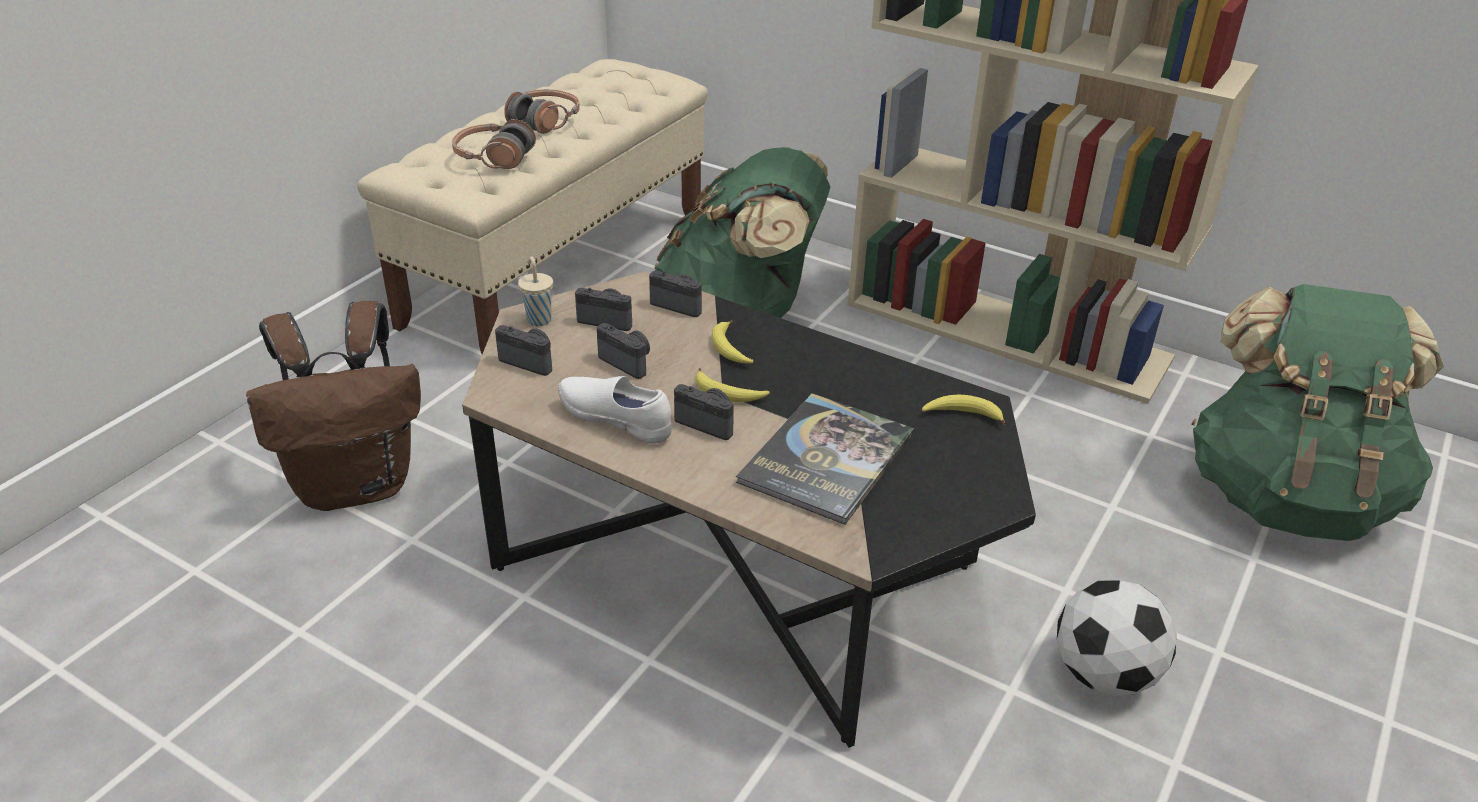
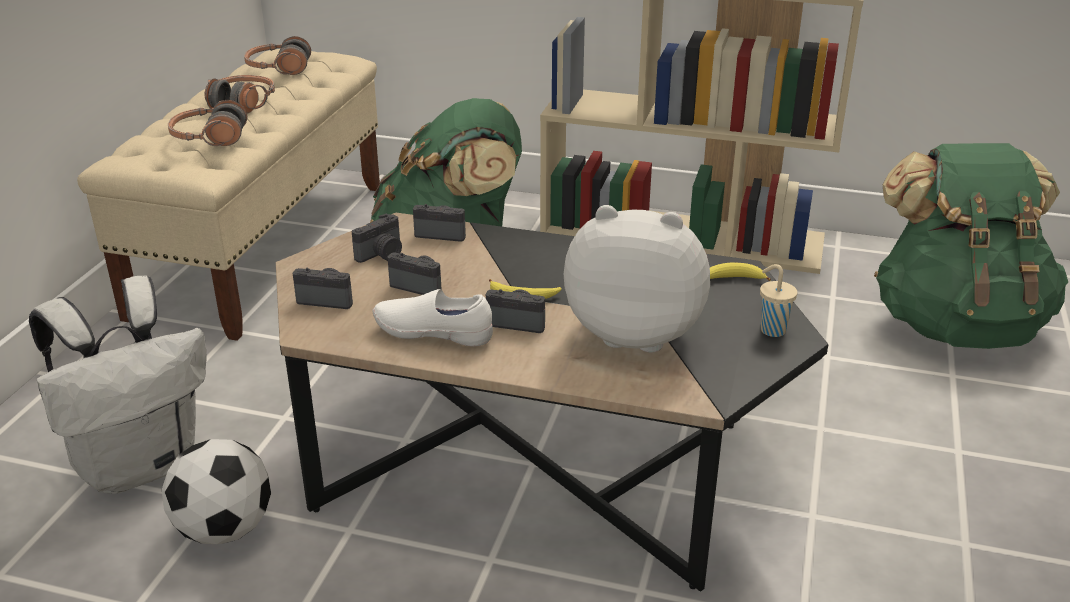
camera: 15 degrees left, 5 degrees down
(357, 484) = (141, 464): brown backpack -> white backpack
(538, 319) = (317, 264): beige cup -> beige cup (771, 330)
(599, 84) = (279, 69): none -> headphones
(607, 319) = (382, 255): camera -> camera turned 135 degrees clockwise
(730, 349) = (506, 261): banana -> none
(827, 459) = (636, 332): book -> plush toy
(1104, 674) = (879, 487): football -> football (224, 529)

